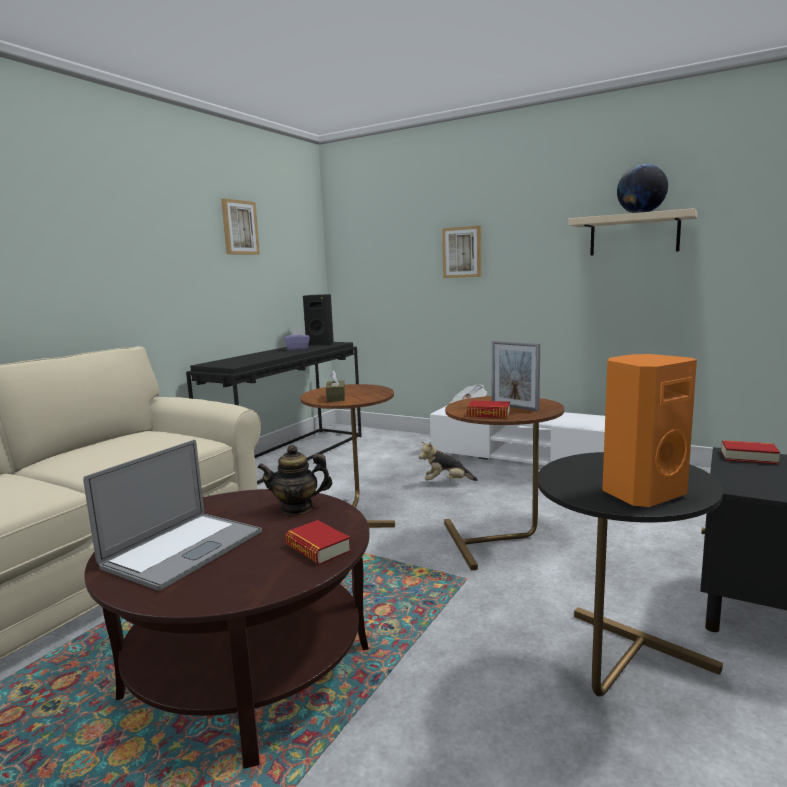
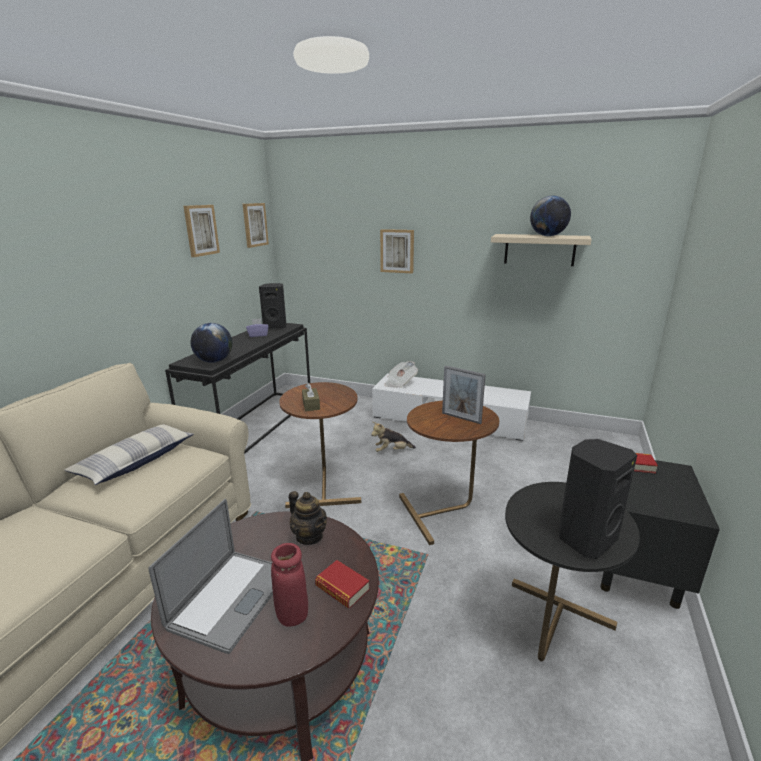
camera: 10 degrees left, 10 degrees up
(128, 443) = (136, 462): none -> pillow
(239, 363) = (214, 361): none -> globe
(248, 565) = (292, 614): none -> red vase
(297, 508) = (309, 536): teapot -> teapot turned 120 degrees counterclockwise
(303, 232) = (254, 225): none -> picture
(489, 414) = (444, 429): book -> none
(640, 493) = (585, 538): orange speaker -> black speaker

